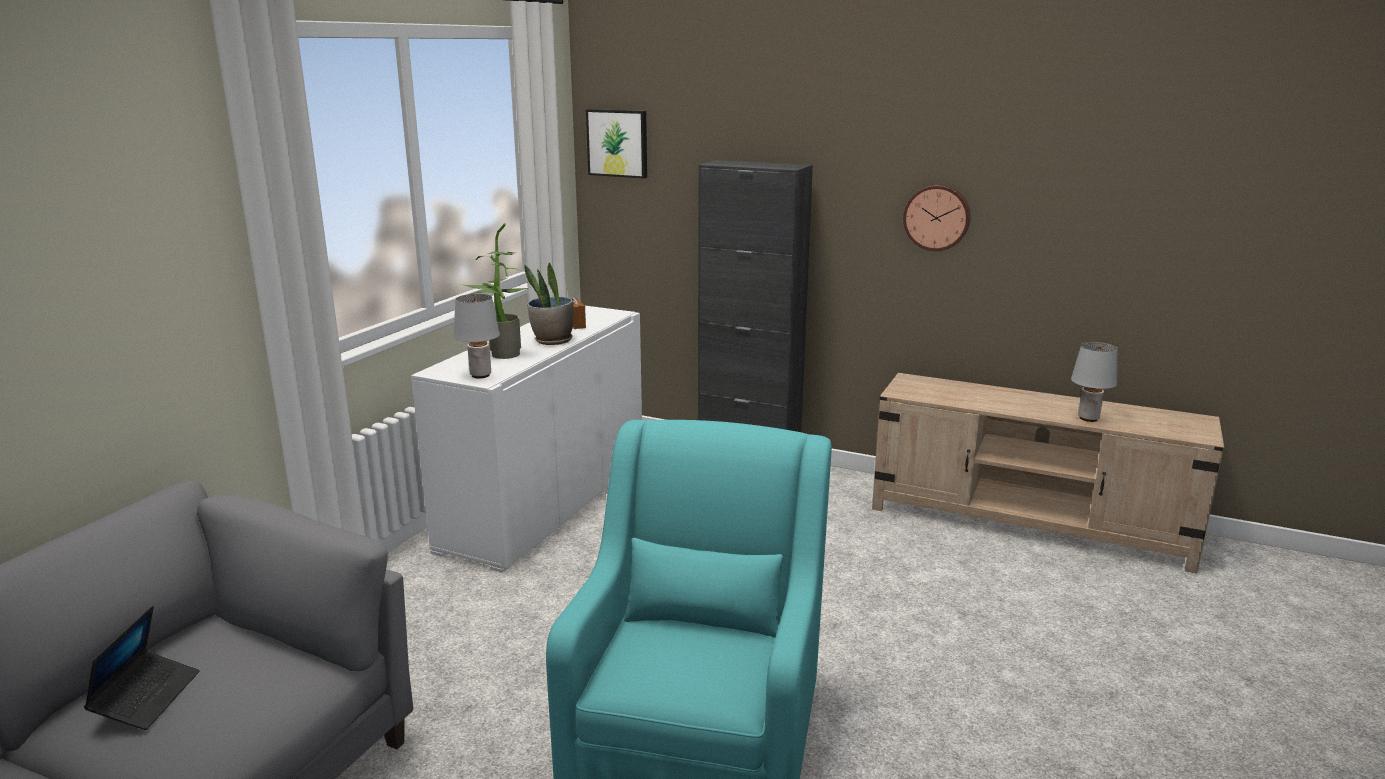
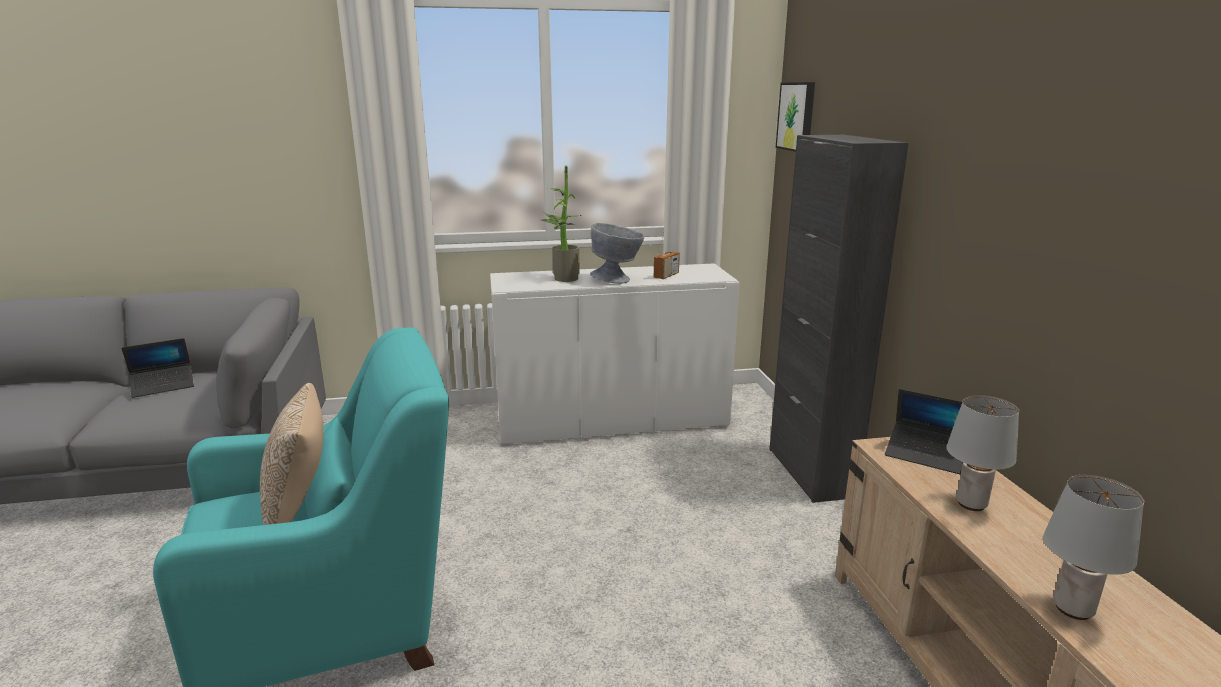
camera: 55 degrees right, 0 degrees up
(481, 375) = (513, 285): grey table lamp -> grey table lamp (971, 504)
(552, 341) = (617, 280): potted plant -> grey bowl
(691, 631) = (301, 510): none -> pillow
(921, 387) = (927, 455): none -> laptop
(937, 217) = (1018, 227): wall clock -> none

